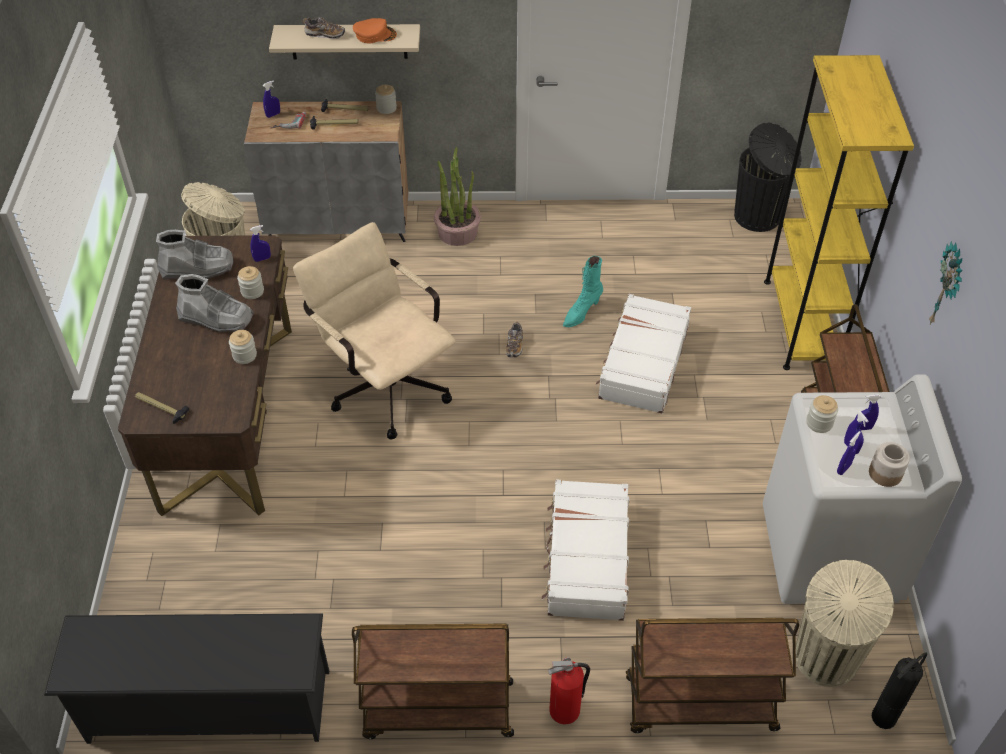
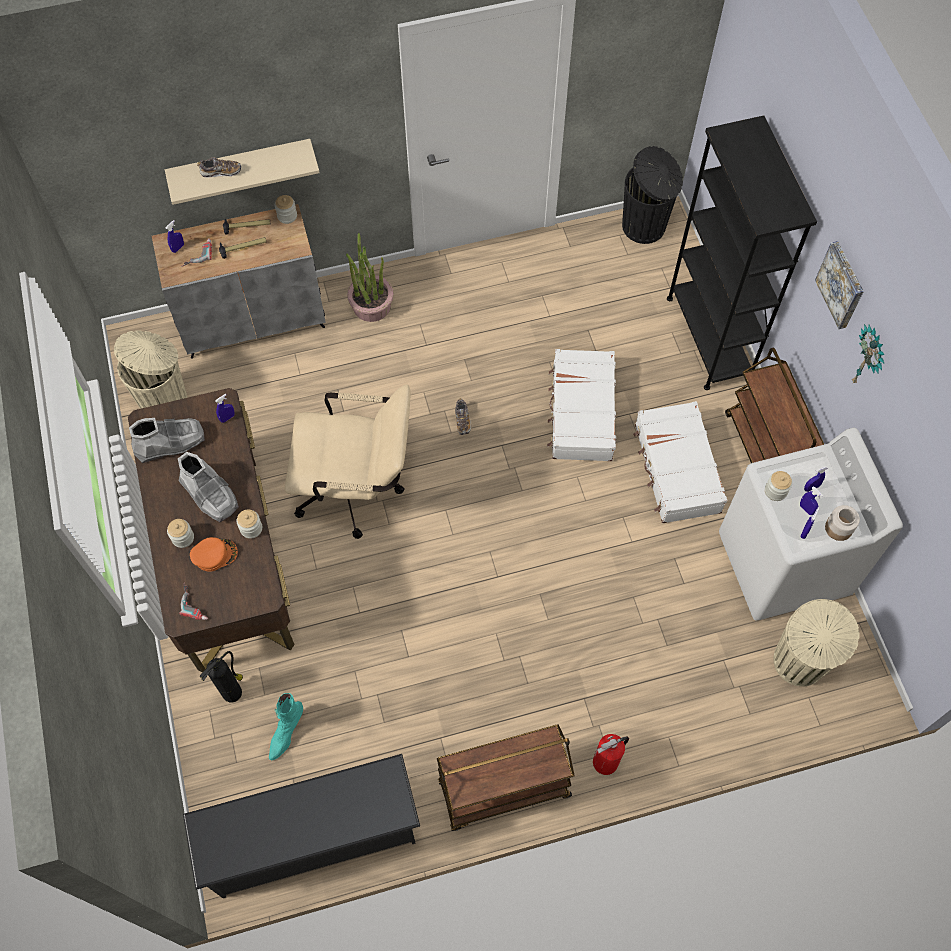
camera: 15 degrees left, 15 degrees up
(160, 408) = (196, 603): hammer -> power drill
(217, 318) = (210, 494): grey boot -> grey boot turned 45 degrees clockwise
(252, 291) = (232, 457): jar -> jar (183, 538)
(375, 35) = (270, 162): orange cap -> orange cap (214, 554)
(384, 385) = (357, 490): beige office chair -> beige office chair turned 150 degrees clockwise
(581, 313) = (512, 370): turquoise boot -> turquoise boot (286, 733)
(586, 558) = (585, 620): white suitcase -> white suitcase (676, 469)
(699, 705) = (710, 729): brown cart -> none
(801, 323) = (709, 337): yellow bookcase -> black bookcase
(884, 716) = (854, 700): fire extinguisher -> fire extinguisher (233, 691)
(931, 211) = (842, 284): none -> picture

